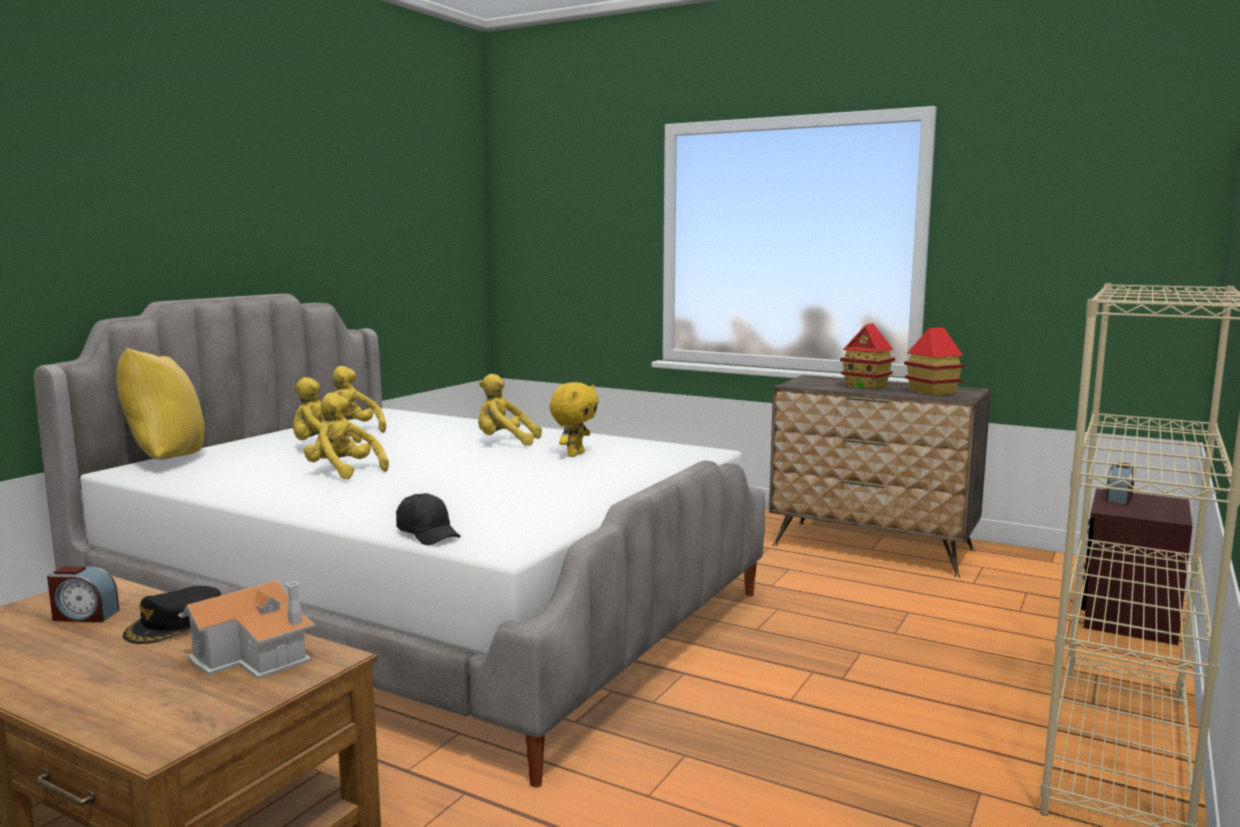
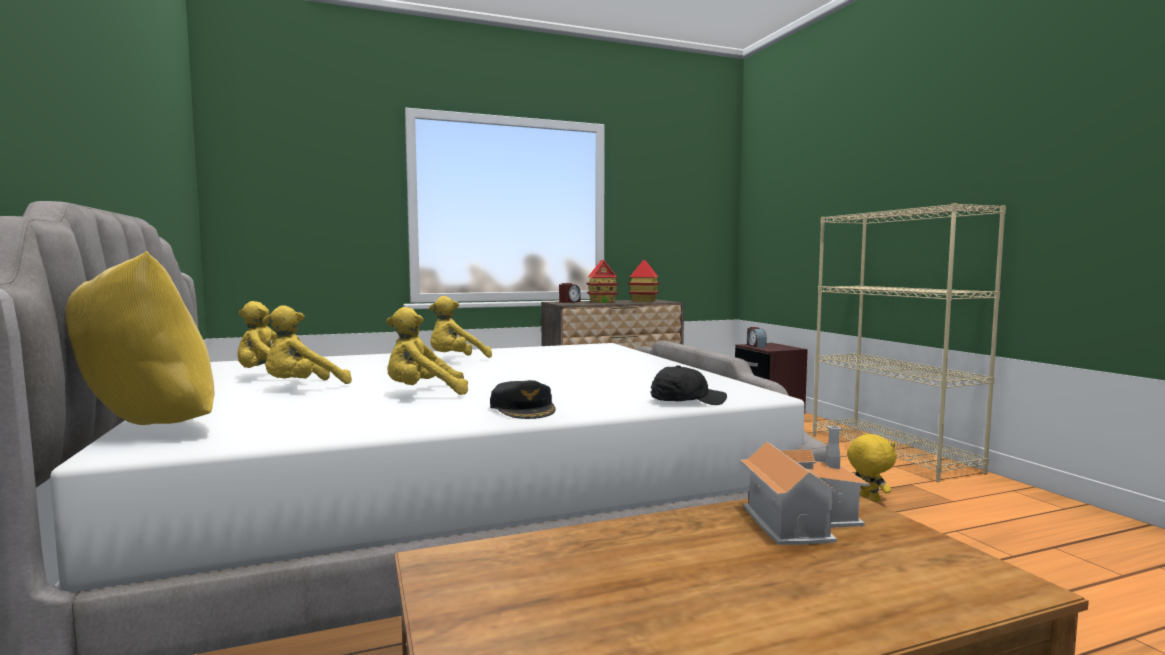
camera: 50 degrees left, 5 degrees down
(84, 616) = (560, 578): alarm clock -> alarm clock (569, 302)
(175, 624) = (665, 538): black cap -> black cap (523, 408)
(574, 454) = (539, 357): yellow plush toy -> yellow plush toy (868, 498)

